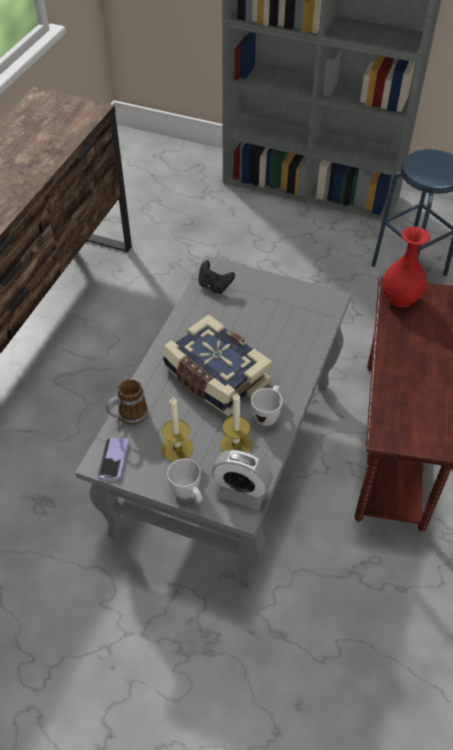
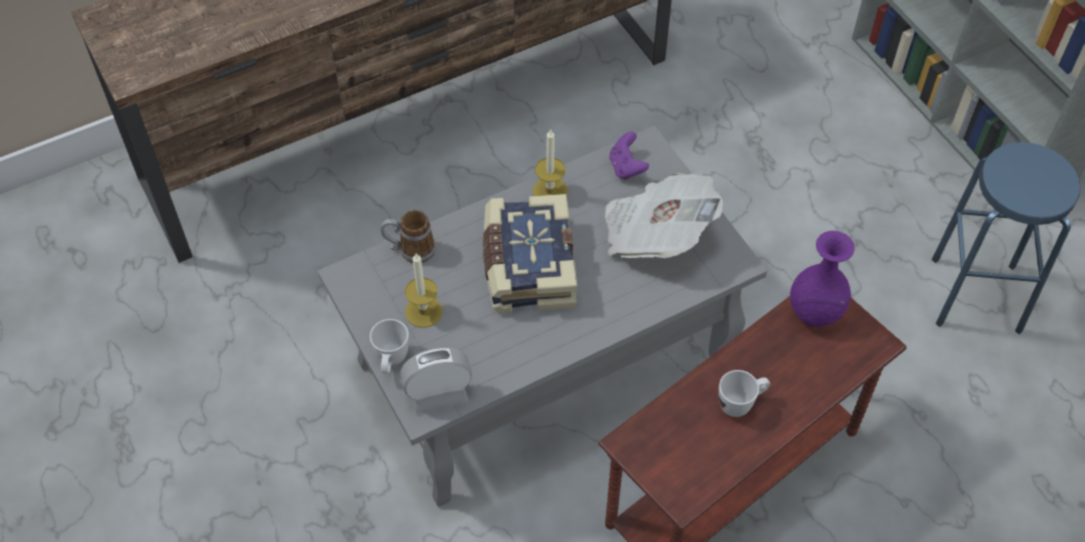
camera: 40 degrees right, 5 degrees up
(113, 459) = (359, 281): phone -> none
(214, 286) = (626, 167): black game controller -> purple game controller
(235, 445) = (479, 346): candle -> candle (550, 191)
(241, 493) = (438, 395): alarm clock -> alarm clock turned 105 degrees clockwise
(268, 414) = (540, 339): white mug -> white mug (741, 404)
(271, 312) = (656, 234): none -> newspaper
(400, 298) = (815, 312): red vase -> purple vase

